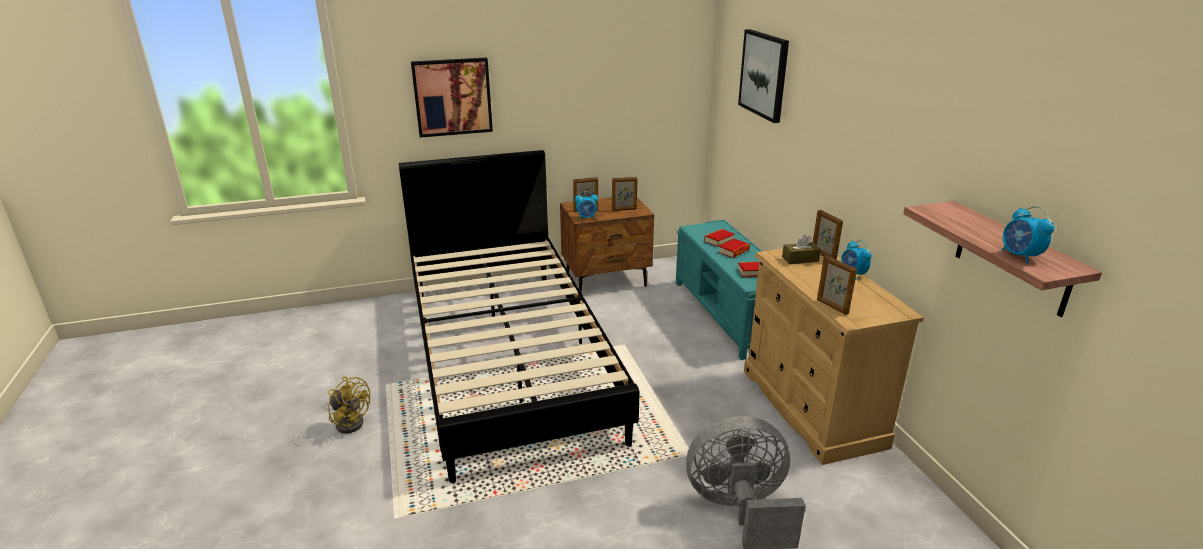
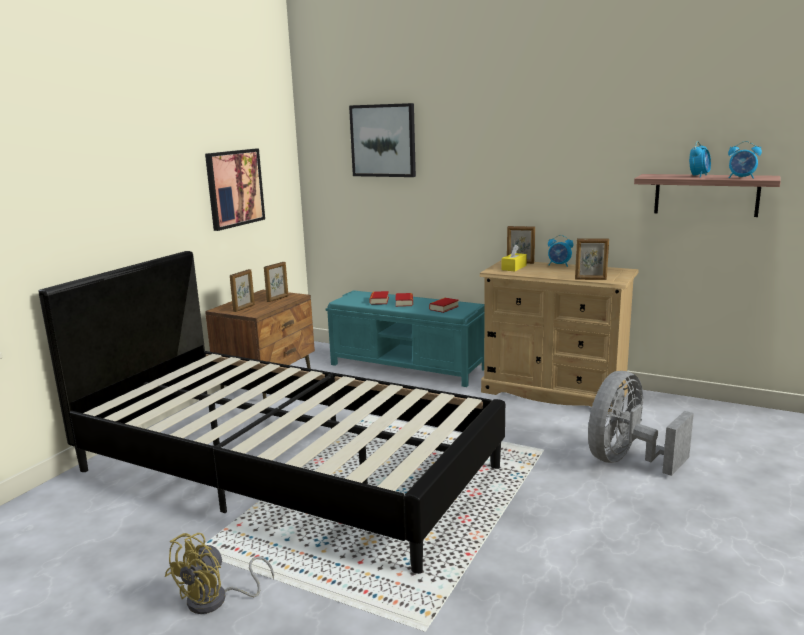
camera: 45 degrees left, 10 degrees down
(350, 421) = (216, 600): yellow fan -> yellow fan turned 135 degrees clockwise
(452, 97) = (88, 196): picture -> picture (234, 188)
(586, 218) = (258, 311): alarm clock -> alarm clock (699, 176)
(800, 259) = (514, 268): brown tissue box -> yellow tissue box

